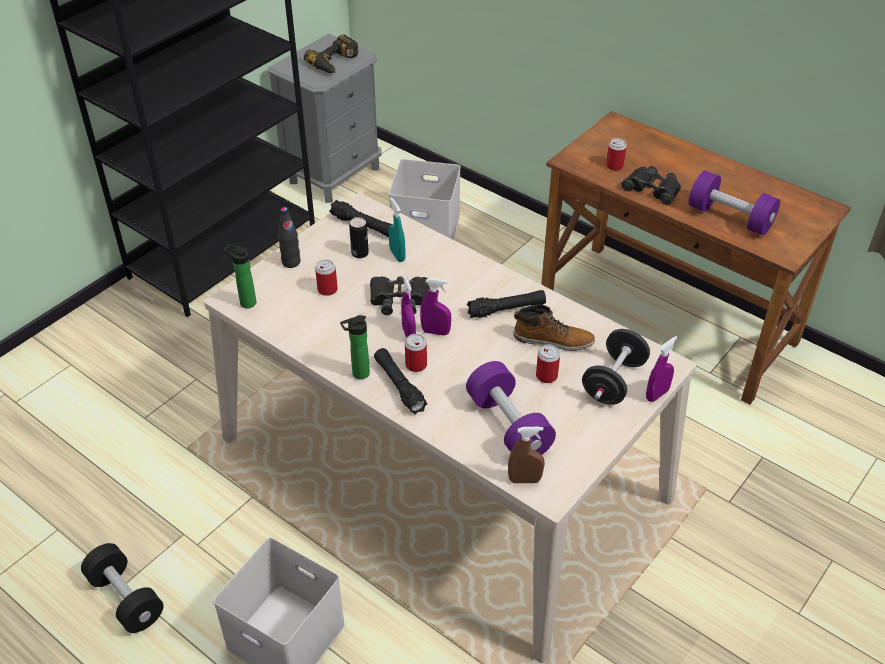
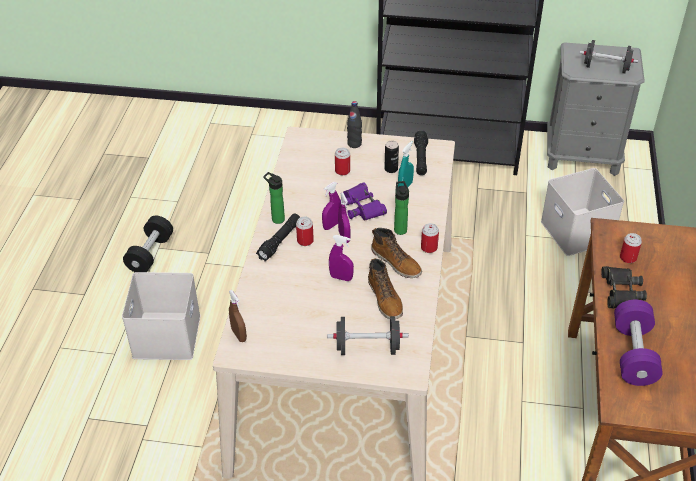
camera: 60 degrees right, 0 degrees up
(245, 302) = (301, 143): bottle -> bottle (400, 229)
(336, 63) = (606, 68): power drill -> black dumbbell
(399, 299) = (361, 207): black binoculars -> purple binoculars
(506, 309) = (396, 262): black flashlight -> boot
(508, 426) = (282, 308): purple dumbbell -> none
(546, 376) = (345, 309): can -> can (429, 248)
(657, 394) = (373, 377): purple spray bottle -> purple spray bottle (341, 277)

